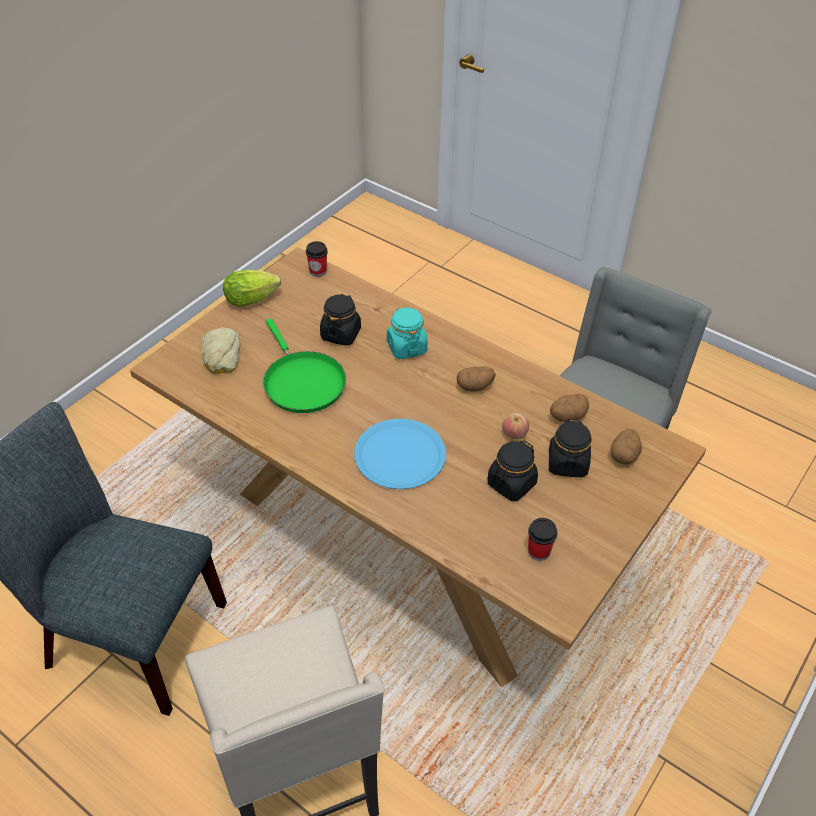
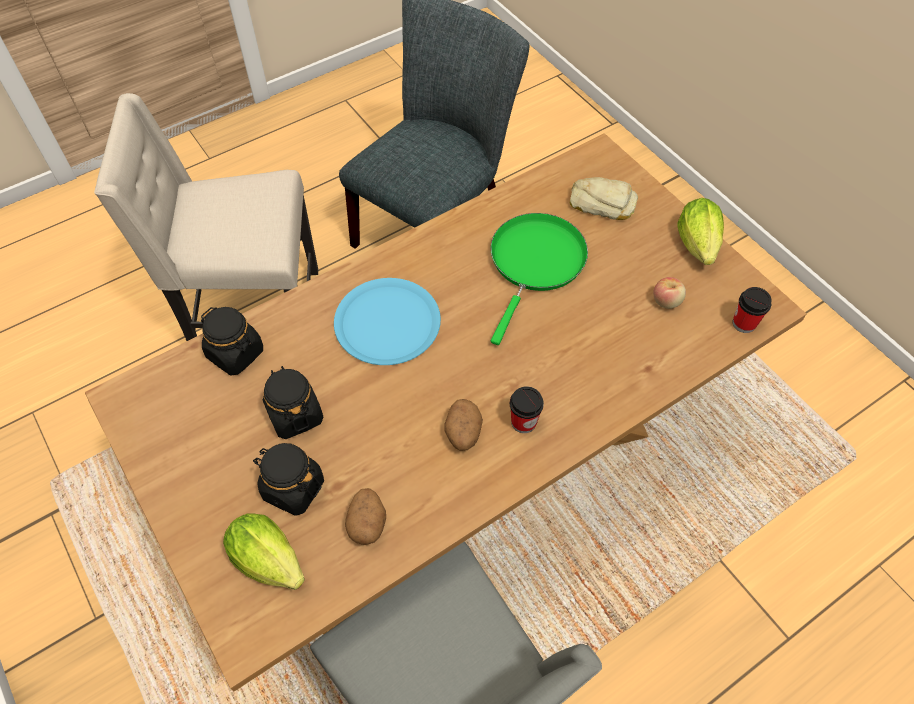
camera: 110 degrees right, 10 degrees up
(302, 382) = (535, 263): green frying pan -> green frying pan turned 120 degrees clockwise
(341, 334) = (608, 318): black jar -> black jar (236, 353)
(406, 347) = (561, 380): turquoise jar -> none
(514, 434) = (365, 447): apple -> apple (666, 301)
(539, 551) = (196, 406): cup -> cup (523, 422)
(624, 455) = (272, 564): potato -> lettuce

